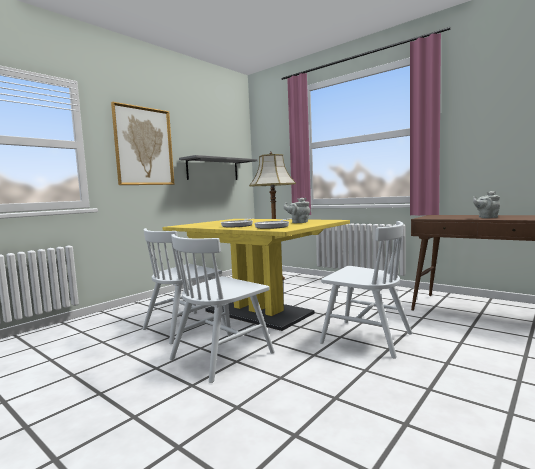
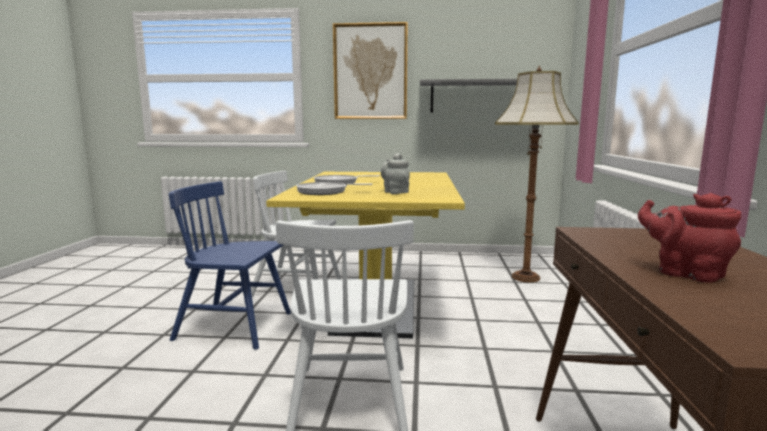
camera: 55 degrees right, 5 degrees up
(222, 355) = (235, 326): white chair -> blue chair
(486, 217) = (685, 273): grey teapot -> red teapot

